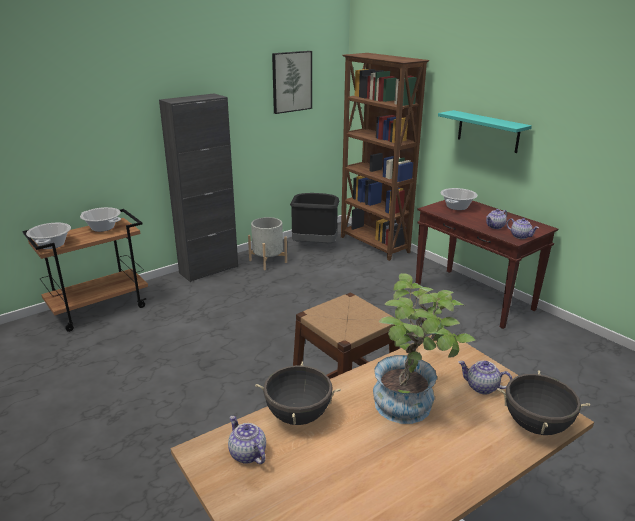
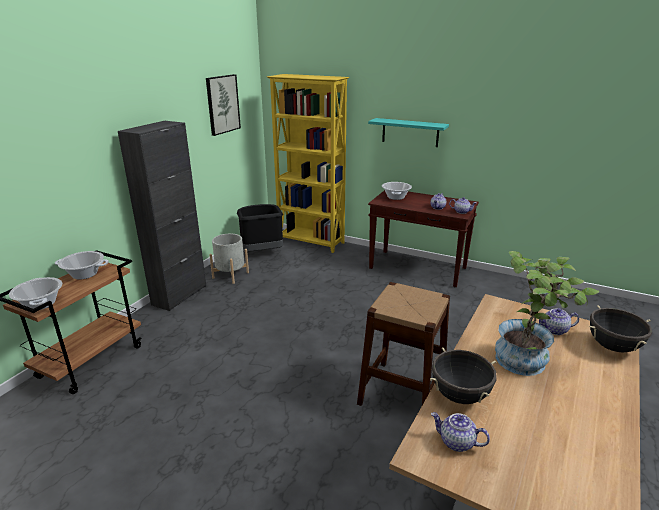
camera: 25 degrees left, 0 degrees up
(374, 245) = (311, 242): brown bookcase -> yellow bookcase

